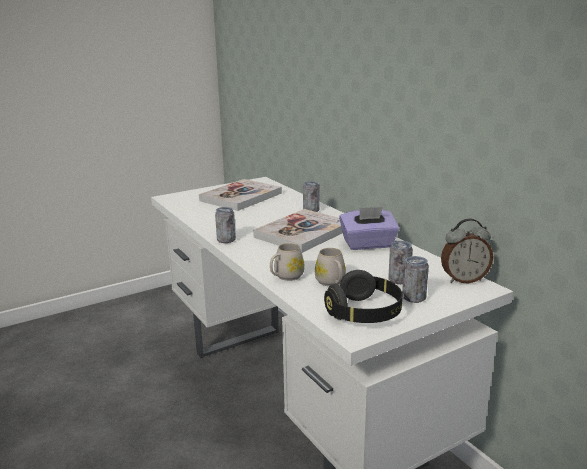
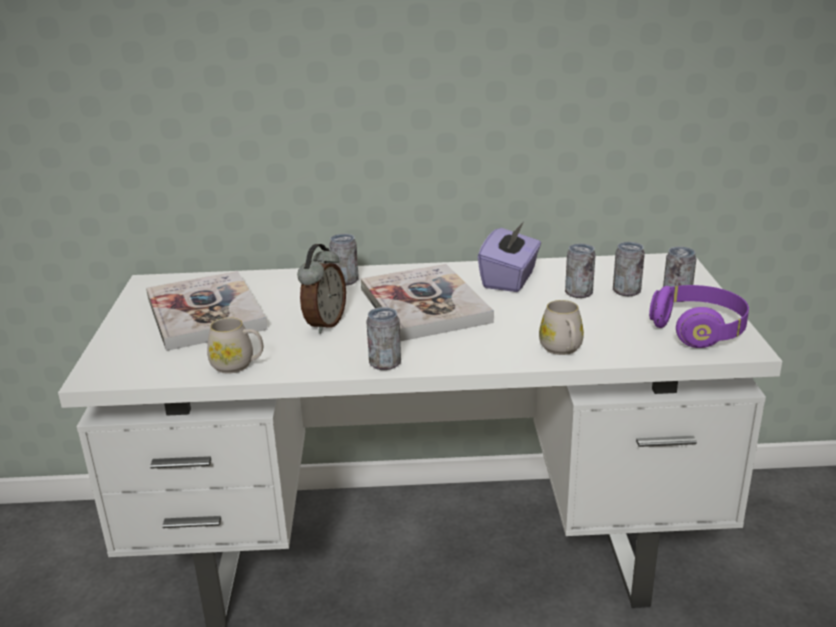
camera: 60 degrees left, 5 degrees up
(331, 283) = (604, 327): white mug -> white mug (238, 365)
(364, 313) = (698, 330): black headphones -> purple headphones
(375, 266) = (578, 293): none -> can
(463, 280) = (651, 263): alarm clock -> alarm clock (324, 324)

